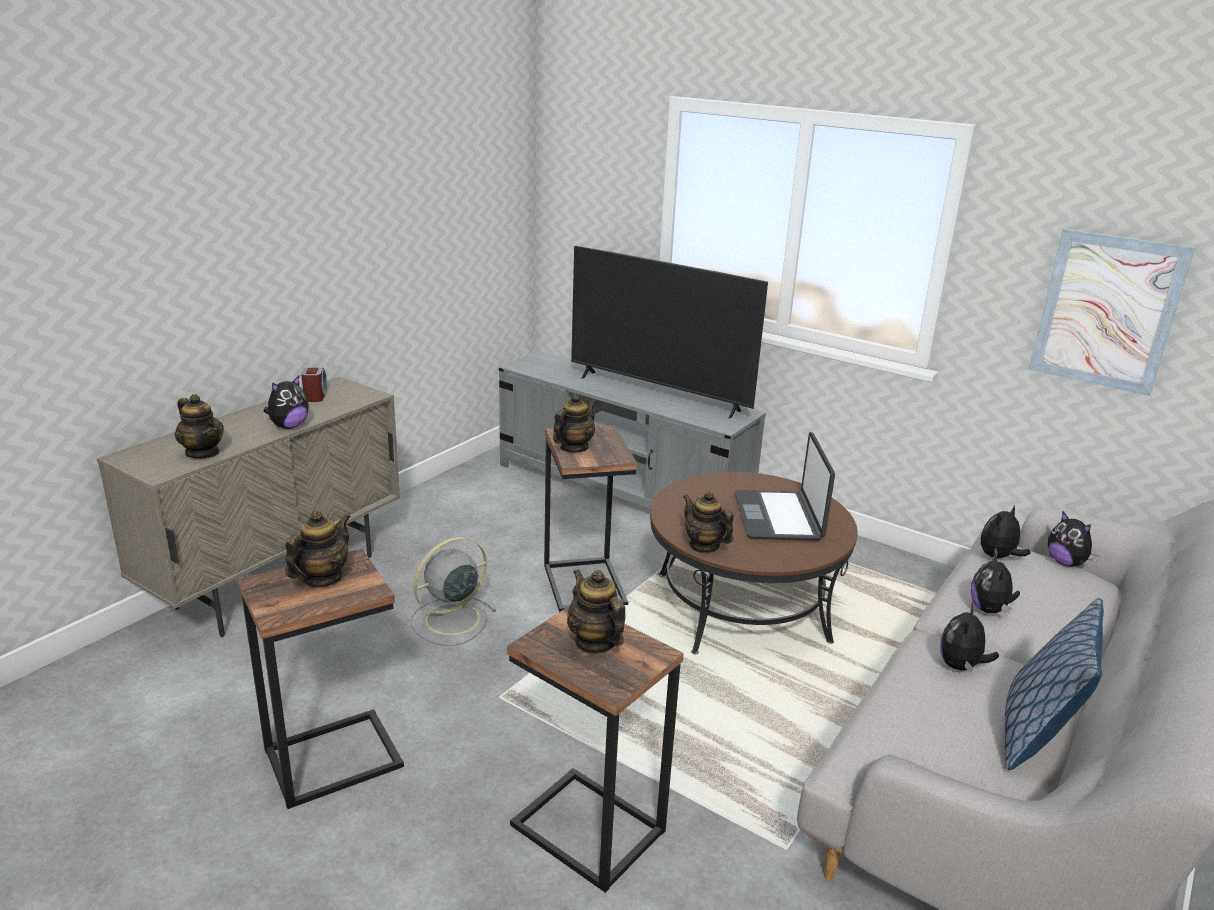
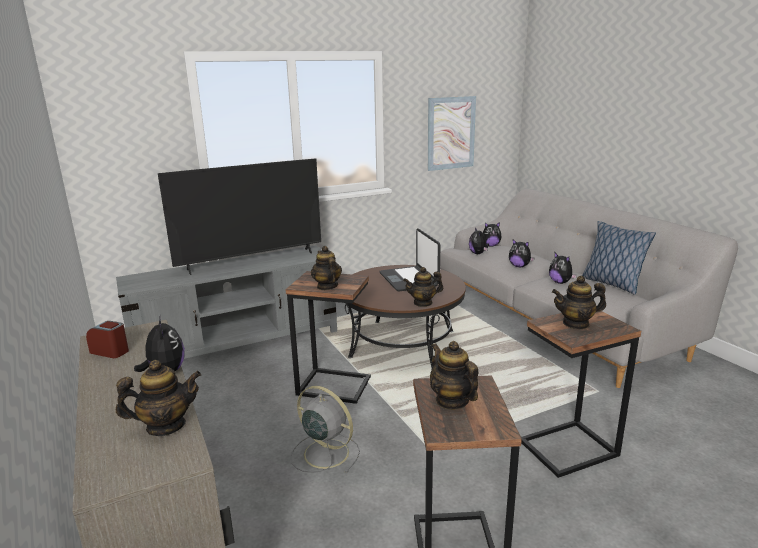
camera: 60 degrees left, 5 degrees down
(450, 620) = (324, 453): grey fan -> grey fan turned 135 degrees clockwise
(779, 517) = (409, 279): laptop -> laptop turned 45 degrees clockwise

